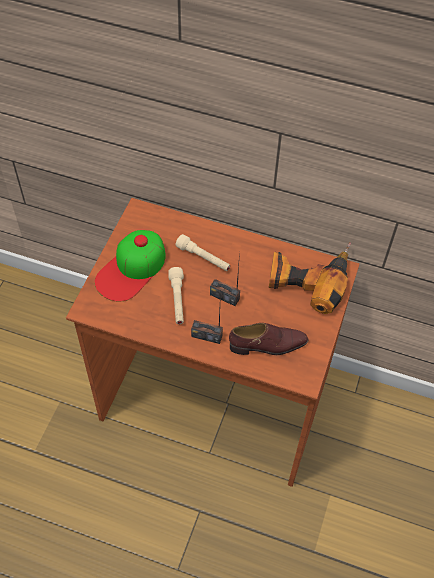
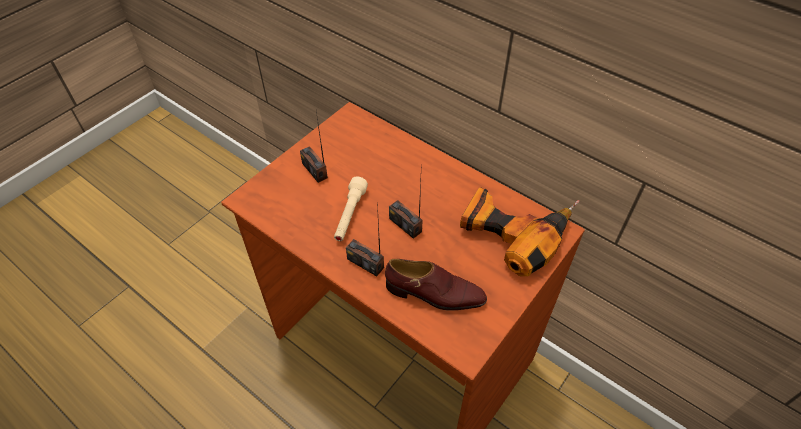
camera: 20 degrees right, 5 degrees down
(131, 269) = (315, 170): cap -> radio
(203, 258) = (399, 178): beige flashlight -> none

